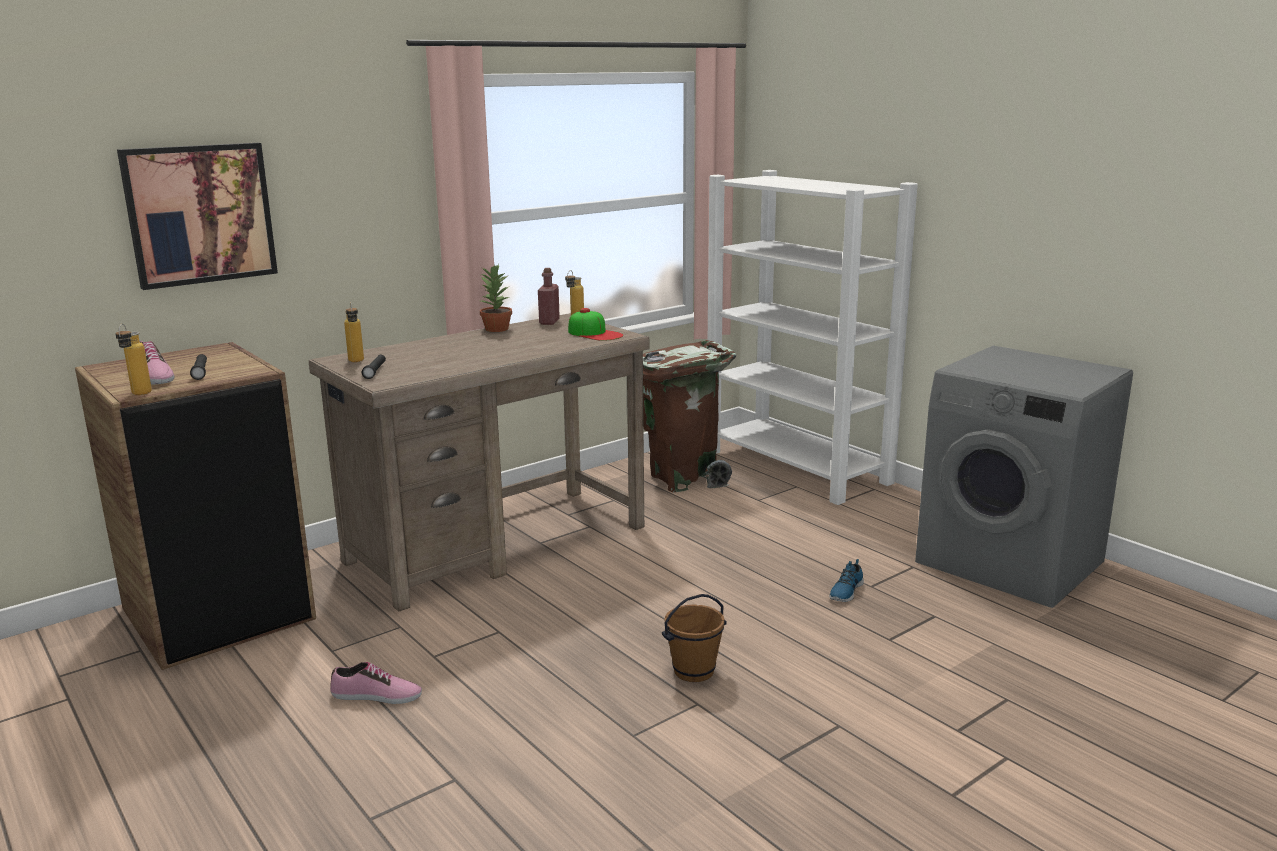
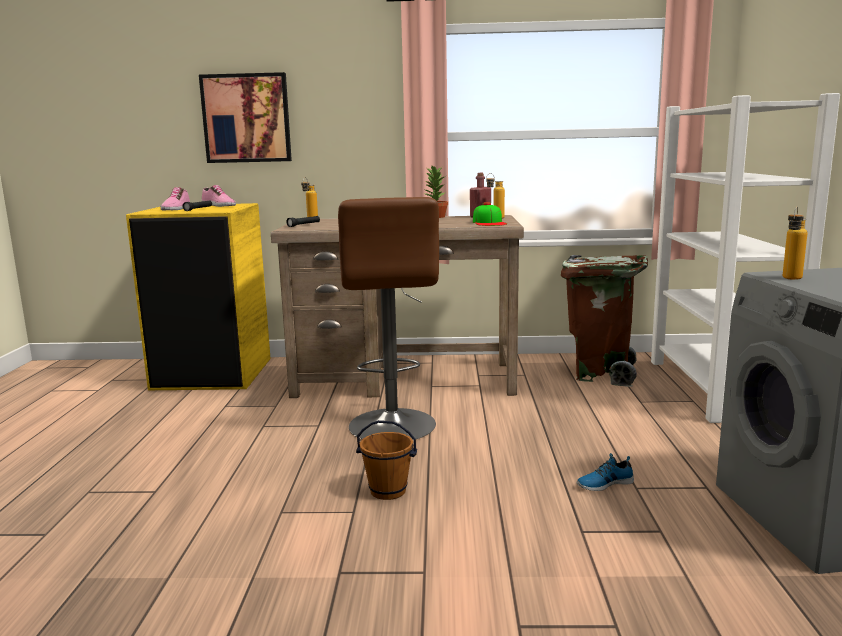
camera: 40 degrees right, 5 degrees down
(138, 395) = (144, 213): bottle -> bottle (790, 279)
(220, 614) = (213, 374): brown cabinet -> yellow cabinet
(376, 696) = (202, 435): shoe -> shoe (218, 205)
(579, 603) = (391, 426): none -> brown stool

